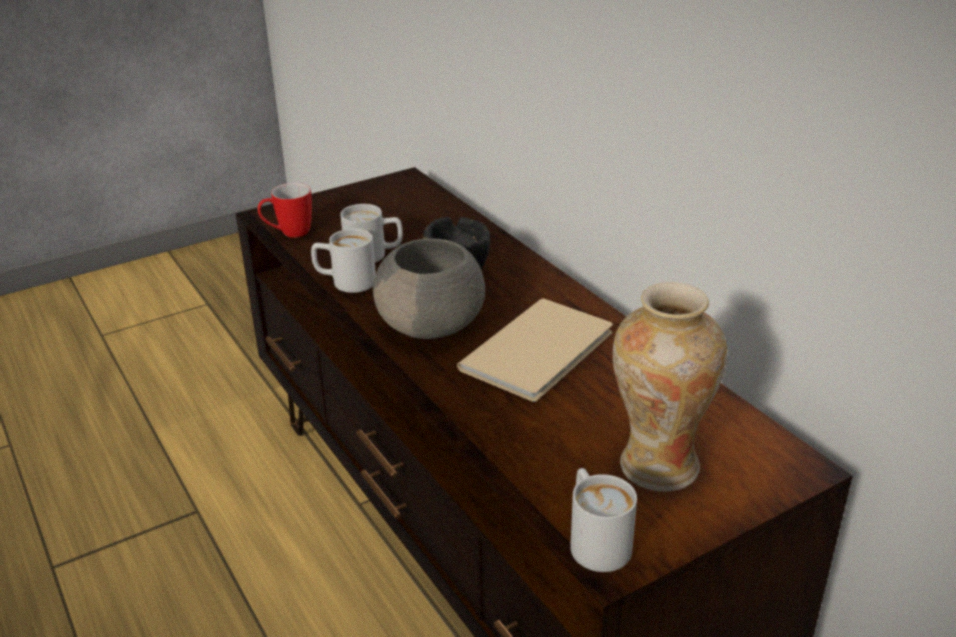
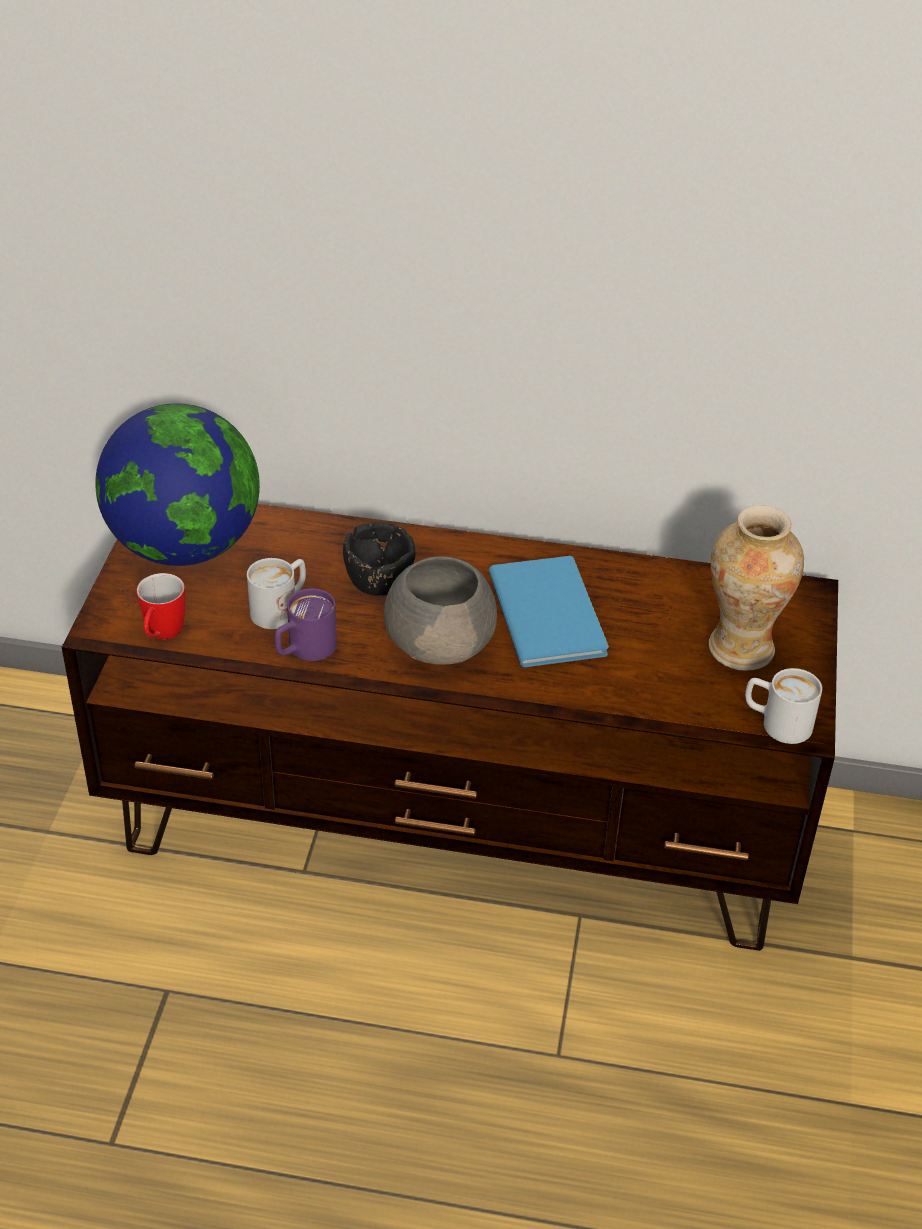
camera: 50 degrees left, 10 degrees up
(345, 282) = (304, 650): white mug -> purple mug
(382, 201) = (185, 547): none -> globe
(543, 350) = (550, 610): beige book -> blue book

